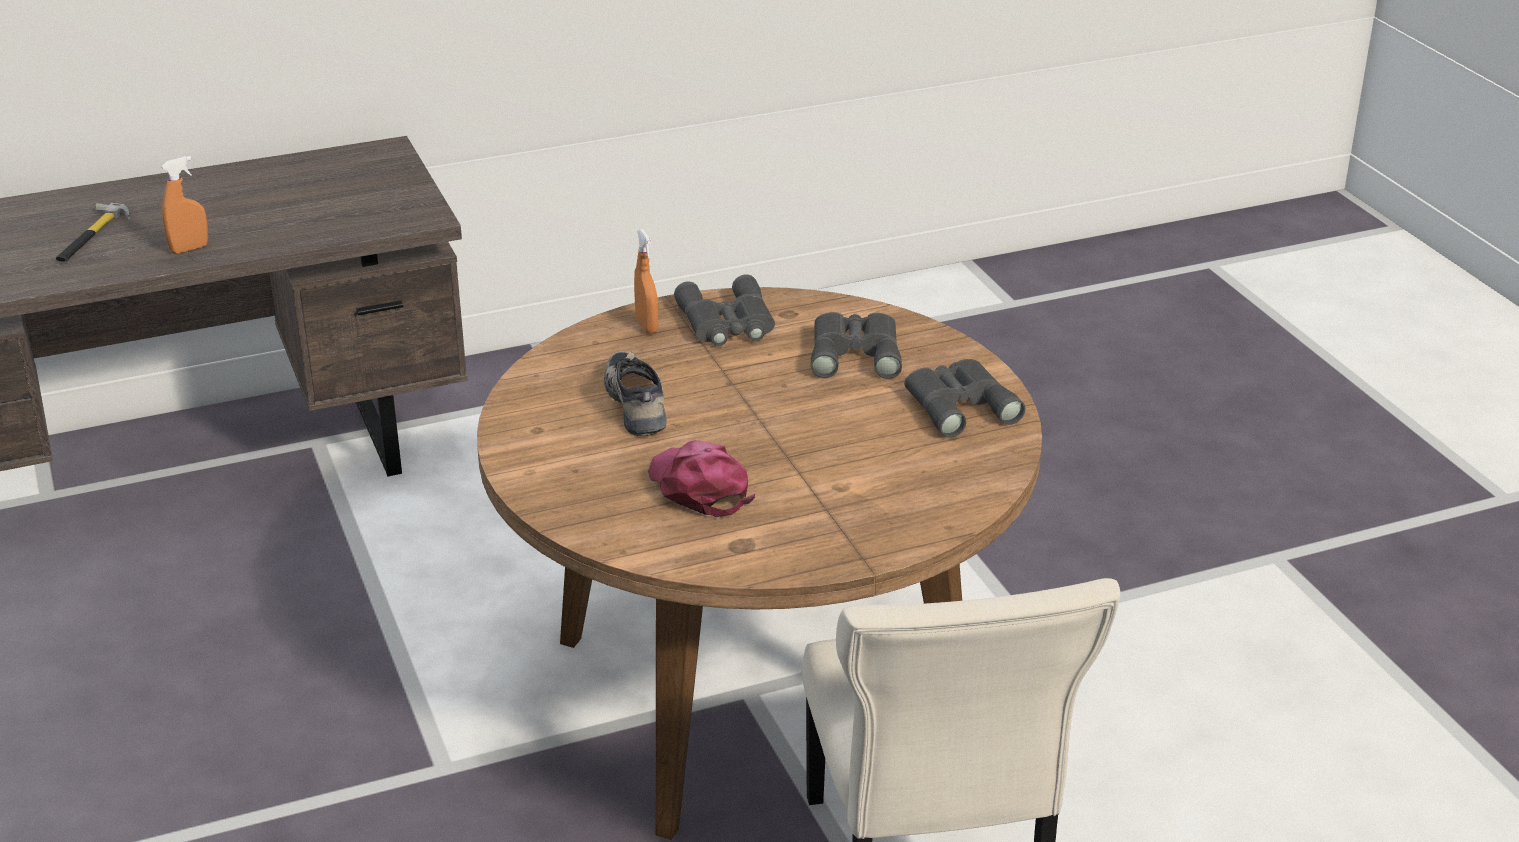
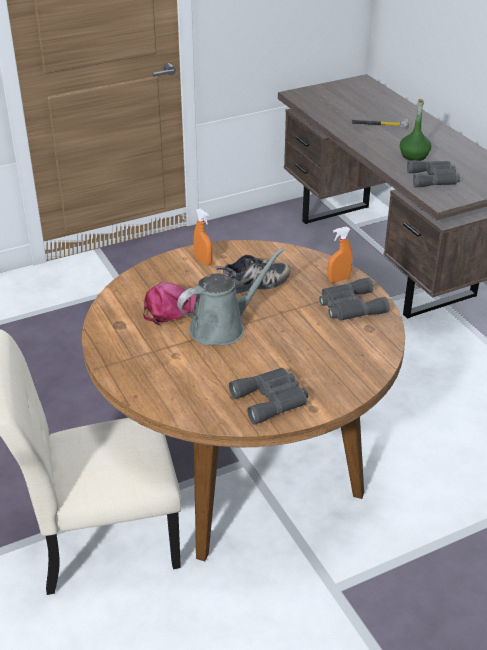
camera: 85 degrees right, 5 degrees up
(189, 249) = (377, 148): orange spray bottle -> orange spray bottle (203, 261)
(244, 220) = (414, 156): none -> green bottle
(766, 439) = (222, 327): none -> grey watering can
(855, 352) = (327, 356): grey binoculars -> grey binoculars (434, 178)

